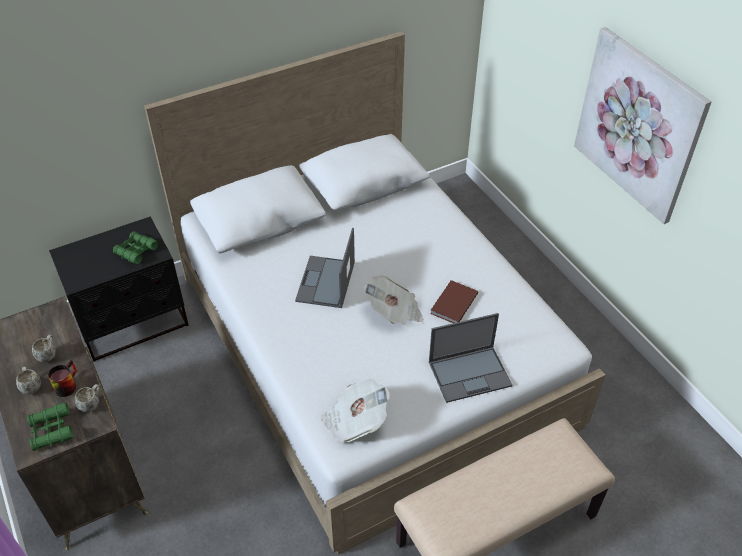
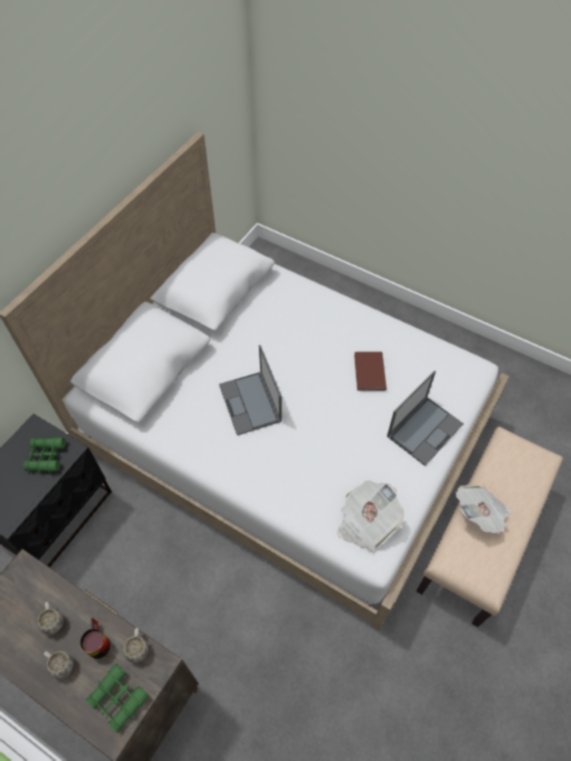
camera: 30 degrees left, 10 degrees up
(394, 312) = (327, 403): newspaper -> newspaper (480, 514)
(638, 125) = (464, 154): picture -> none

